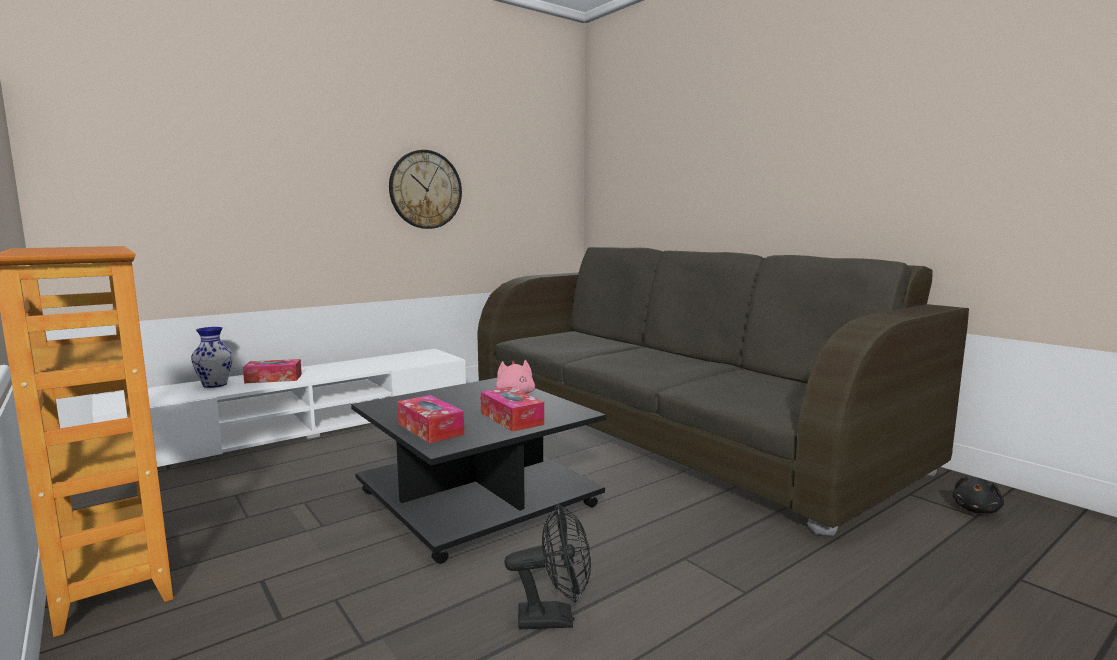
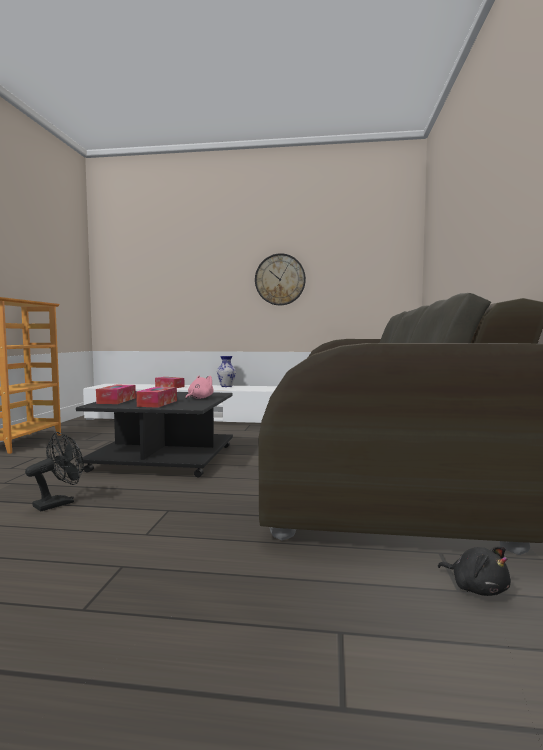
camera: 45 degrees right, 5 degrees down
(214, 385) = (144, 385): vase -> vase (226, 386)
(555, 618) = (59, 503): black fan -> black fan turned 90 degrees counterclockwise
(976, 509) = (477, 588): black plush toy -> black plush toy turned 120 degrees counterclockwise

